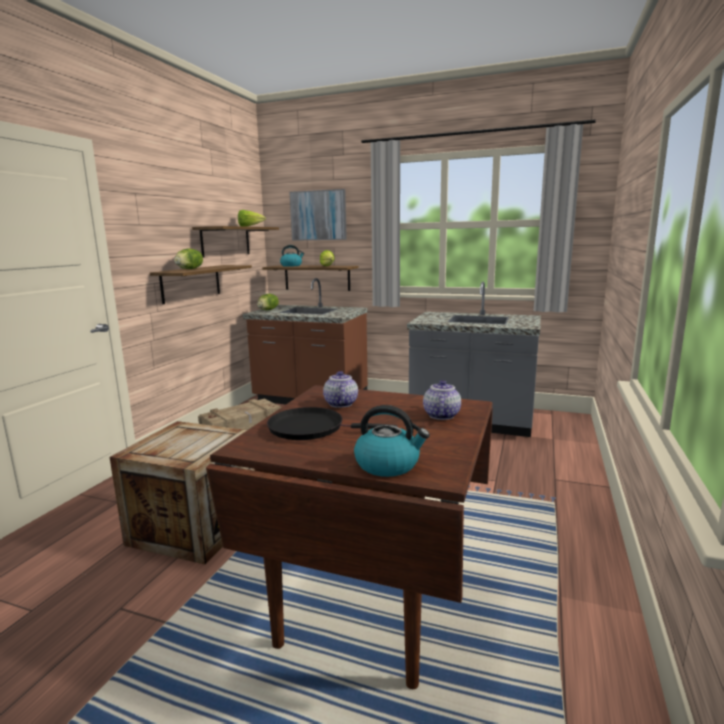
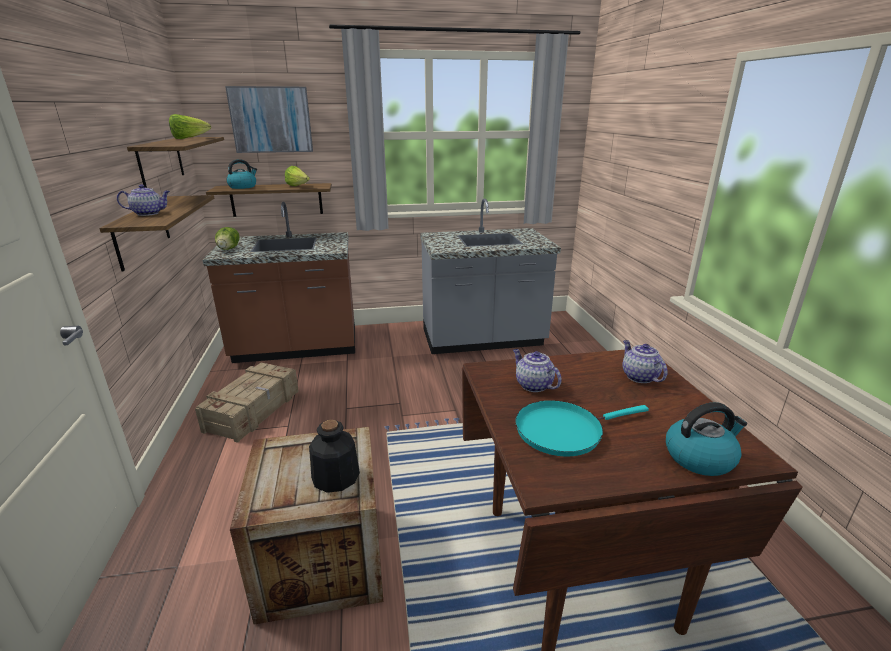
camera: 30 degrees left, 10 degrees up
(189, 269) = (149, 213): lettuce -> teapot
(194, 449) = (335, 477): none -> bottle
(311, 428) = (563, 431): black frying pan -> turquoise frying pan

